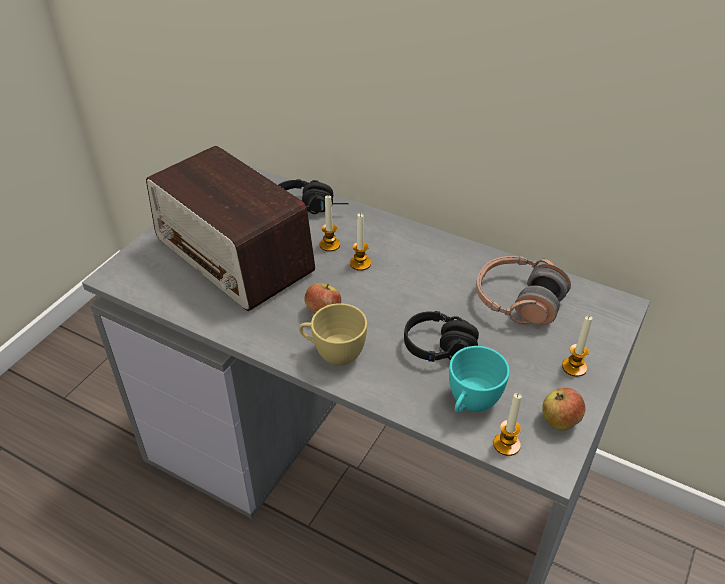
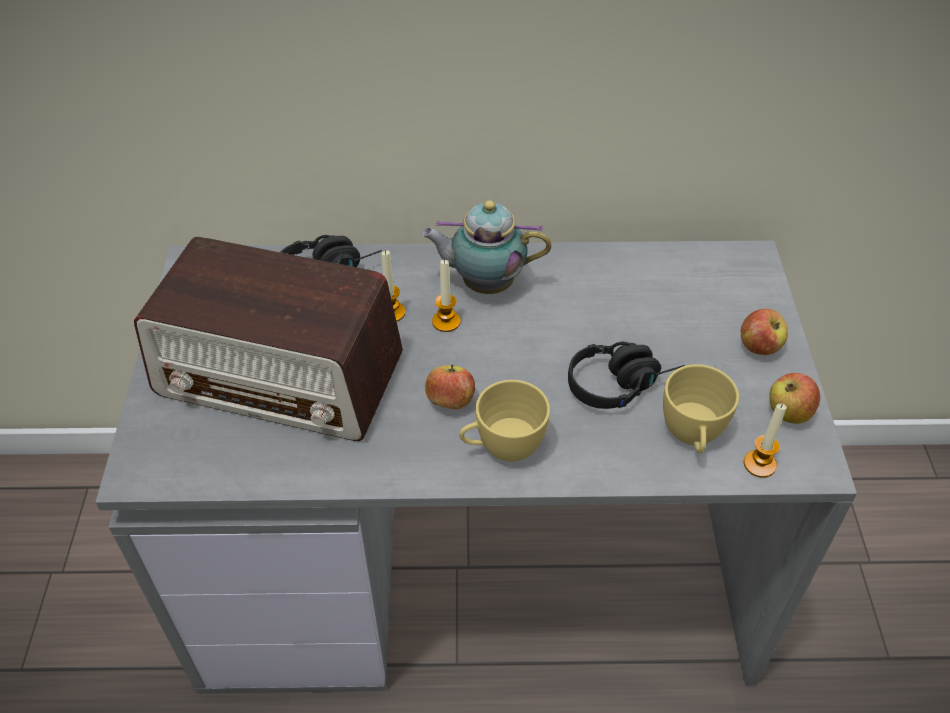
camera: 30 degrees left, 5 degrees up
(404, 250) = (484, 284): none -> teapot
(470, 404) = (692, 436): turquoise cup -> yellow cup
(518, 301) = (651, 295): headphones -> none
(574, 367) = (759, 347): candle -> apple

